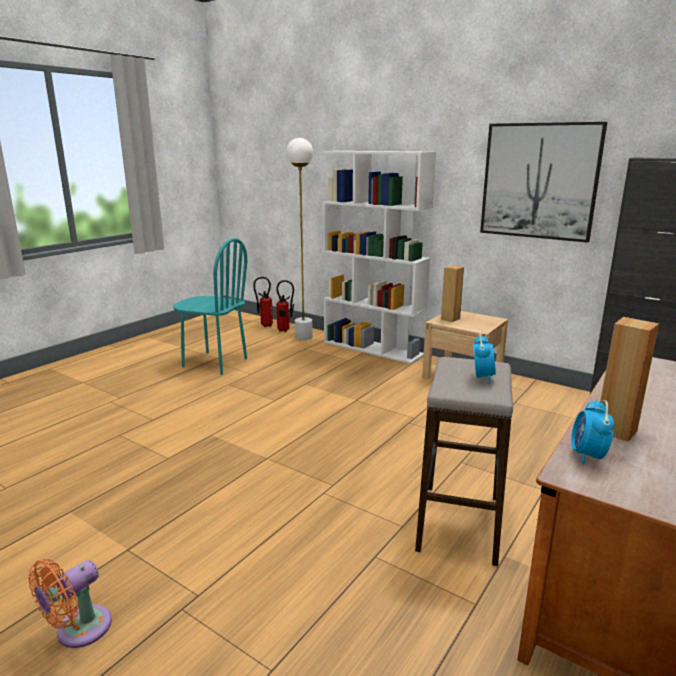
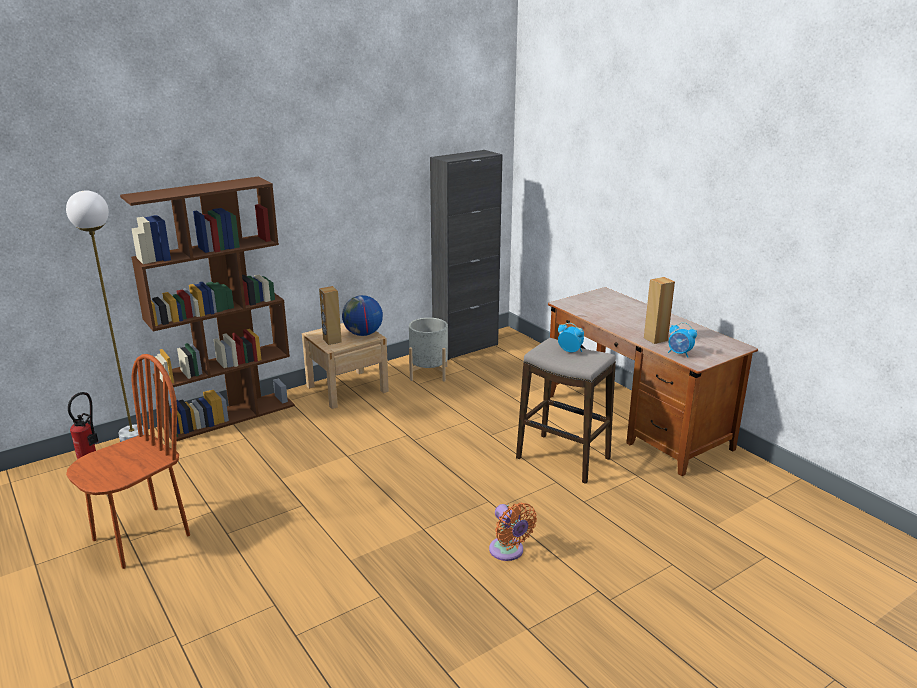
camera: 70 degrees left, 5 degrees up
(78, 630) = (618, 657): orange fan -> orange fan (508, 552)
(214, 363) = (141, 537): turquoise chair -> brown chair
(264, 325) = (47, 475): fire extinguisher -> none
(373, 348) = (230, 415): white bookcase -> brown bookcase
(480, 325) = (363, 334): none -> globe
(539, 181) = (361, 188): picture -> none
(544, 403) = (429, 373): none -> grey planter

